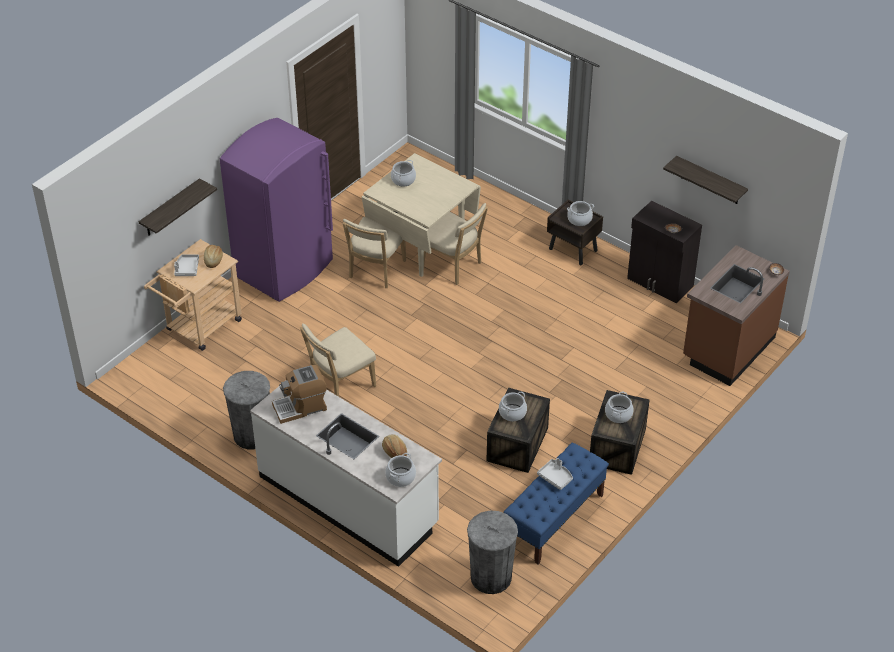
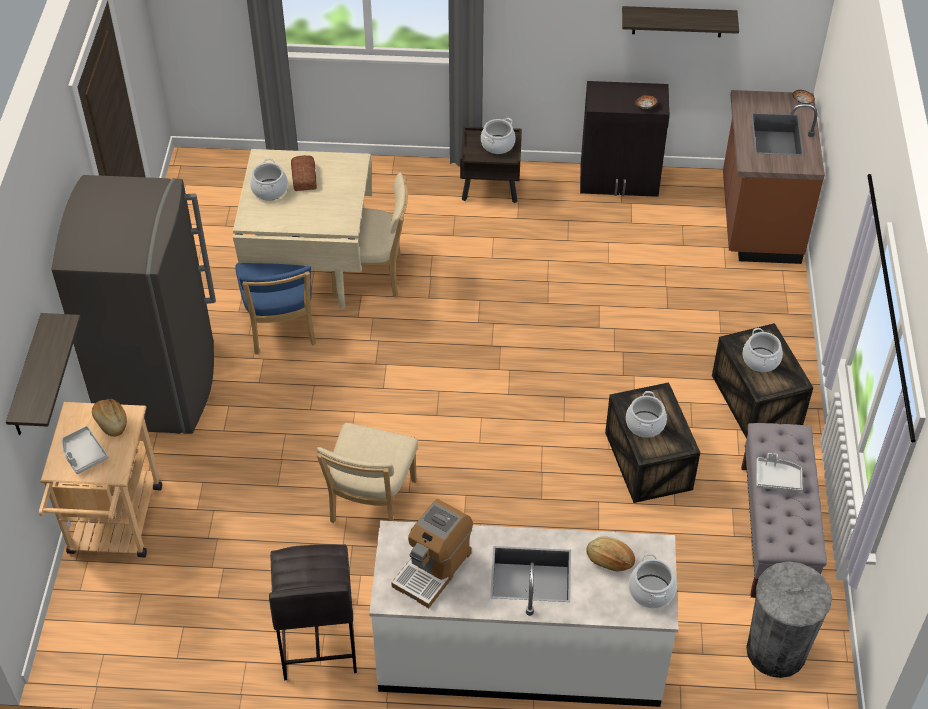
camera: 35 degrees left, 5 degrees up
(252, 435) = (317, 638): grey trash can -> grey stool
(285, 269) = (160, 385): purple fridge -> grey fridge
(375, 271) = (281, 329): beige chair -> blue chair
(429, 181) = (305, 177): none -> bread
(554, 519) = (775, 532): blue bench -> grey bench

